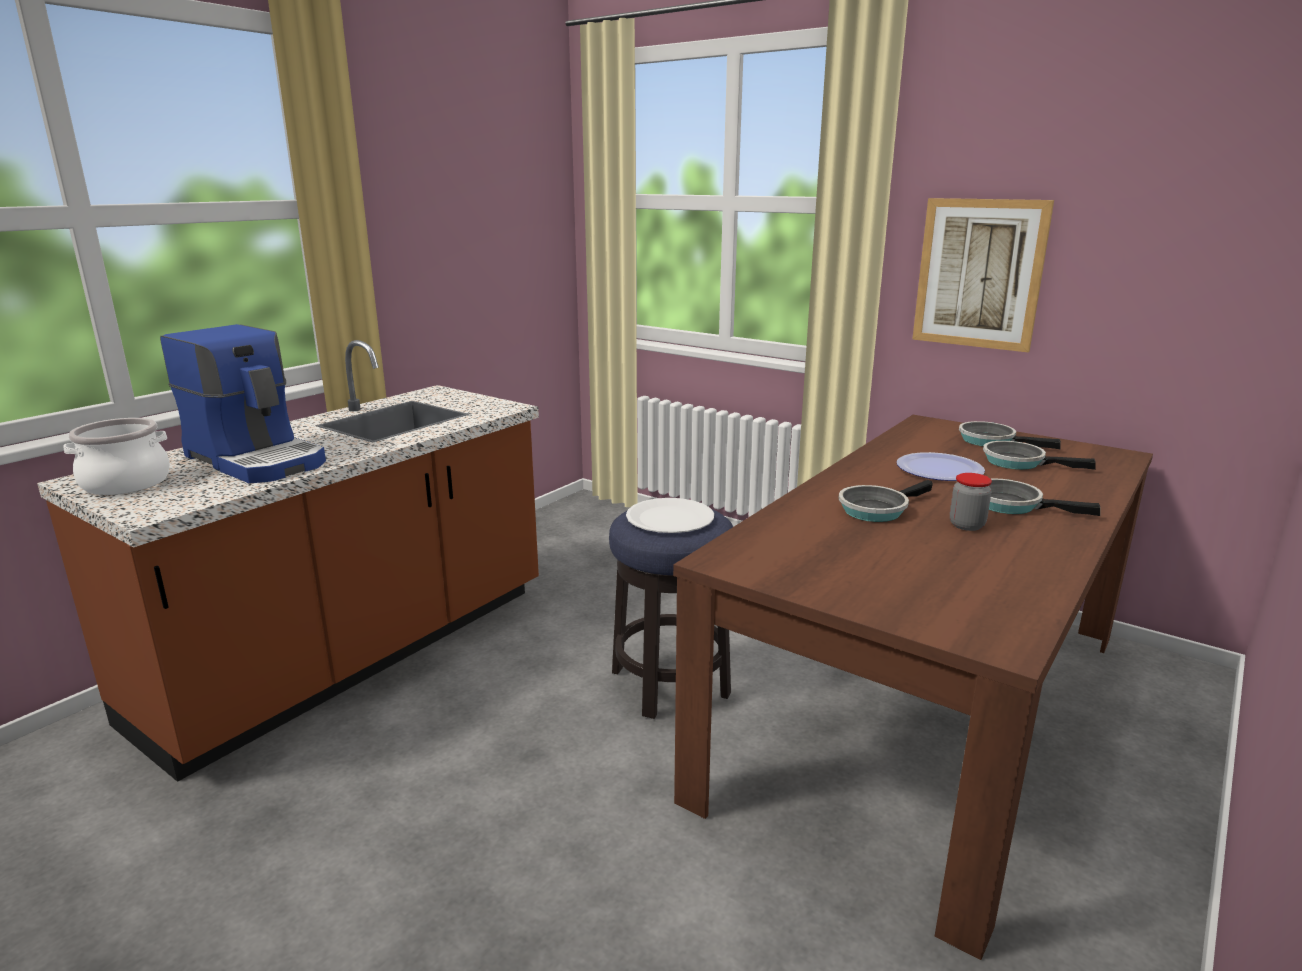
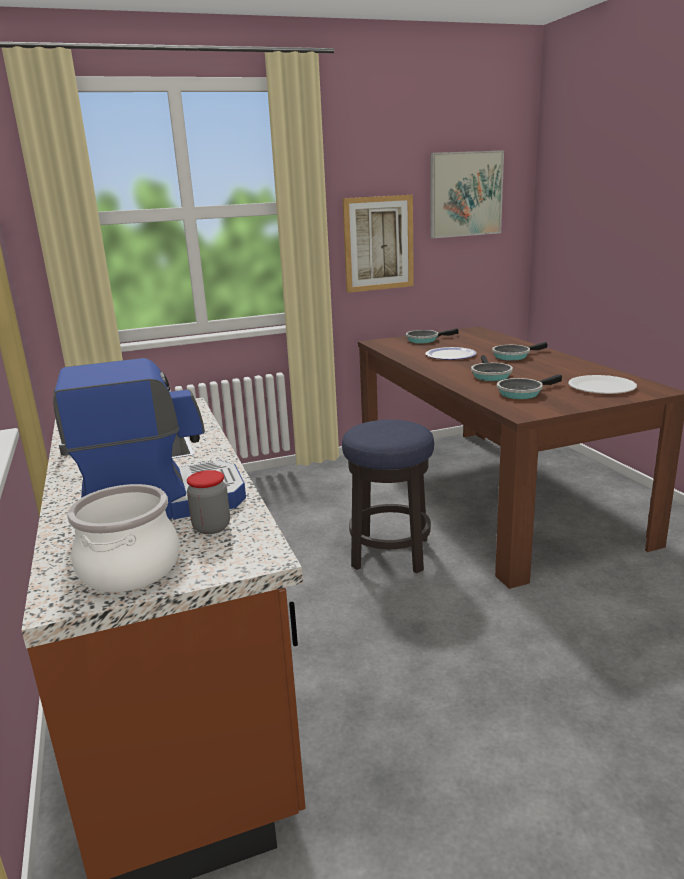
camera: 55 degrees left, 0 degrees up
(670, 518) = (386, 430): white plate -> white plate (601, 387)
(966, 525) = (529, 367): jar -> jar (211, 527)
(1018, 462) = (461, 343): frying pan -> frying pan (522, 393)
(1174, 207) = (465, 194): none -> picture

